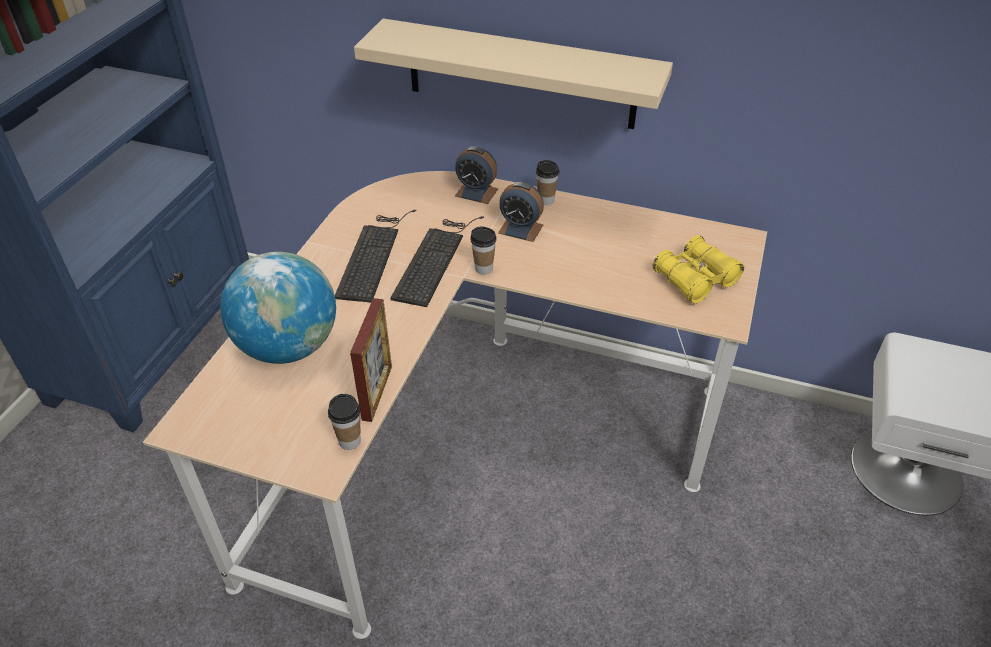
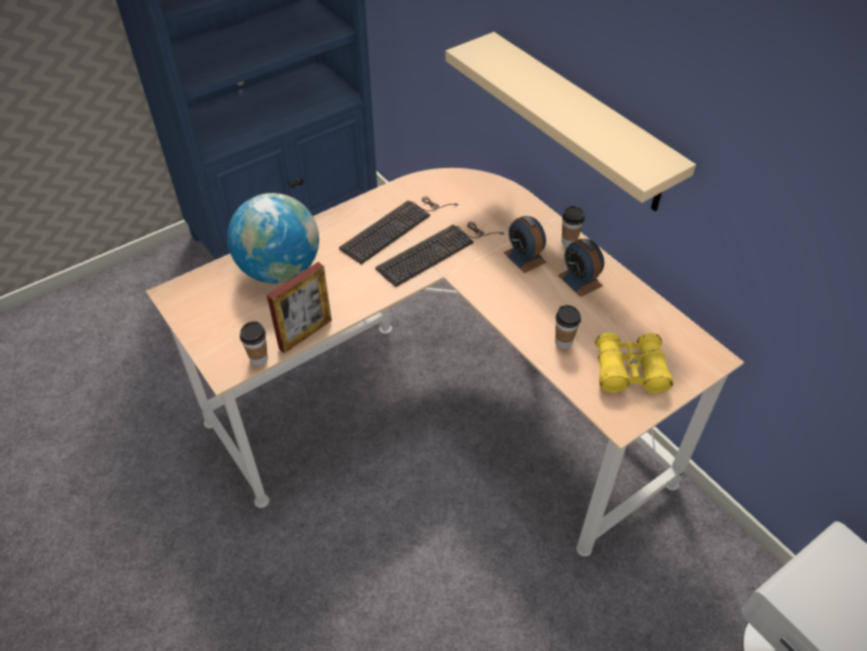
camera: 35 degrees right, 5 degrees up
(476, 192) = (518, 210): alarm clock -> alarm clock (580, 280)
(483, 268) = (465, 277): cup -> cup (563, 342)

